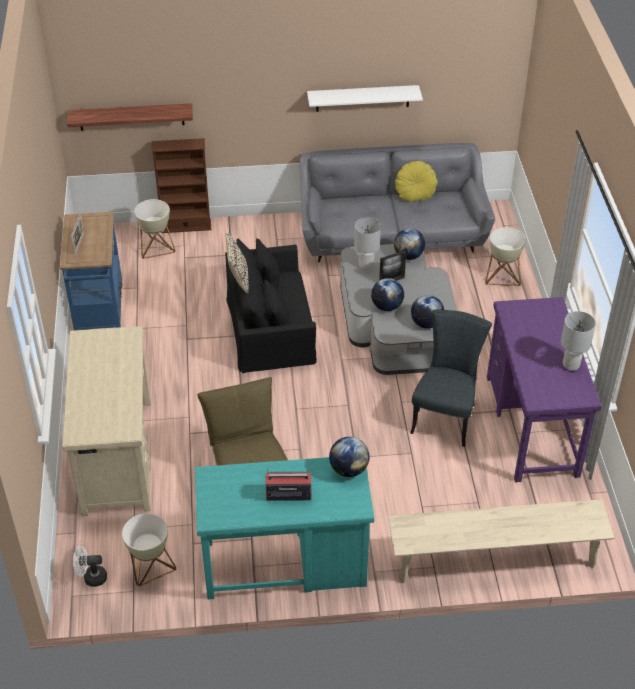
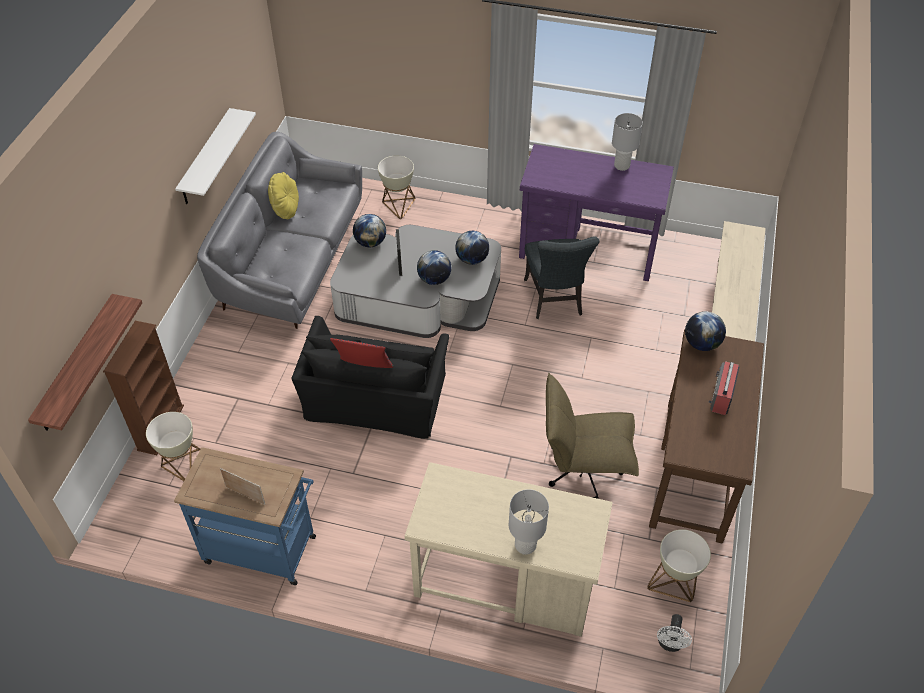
camera: 70 degrees left, 5 degrees up
(238, 278) = (364, 369): beige pillow -> red pillow
(284, 564) = (695, 469): turquoise desk -> brown desk
(366, 266) = (368, 277): grey table lamp -> grey table lamp (525, 546)
(445, 416) = (555, 300): grey chair -> grey chair turned 135 degrees counterclockwise

